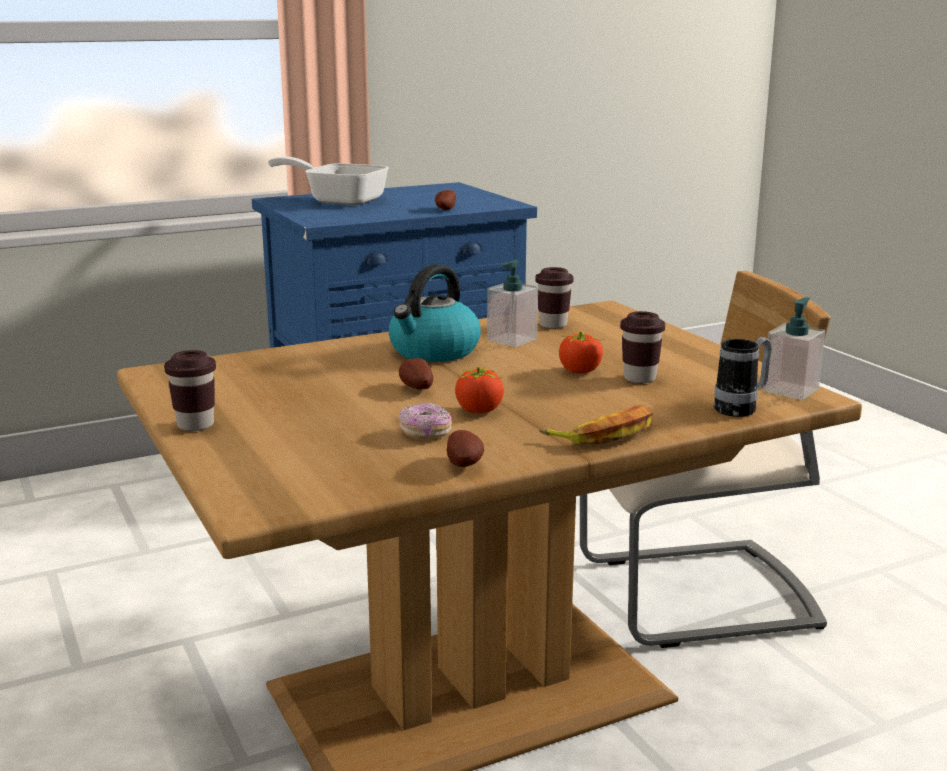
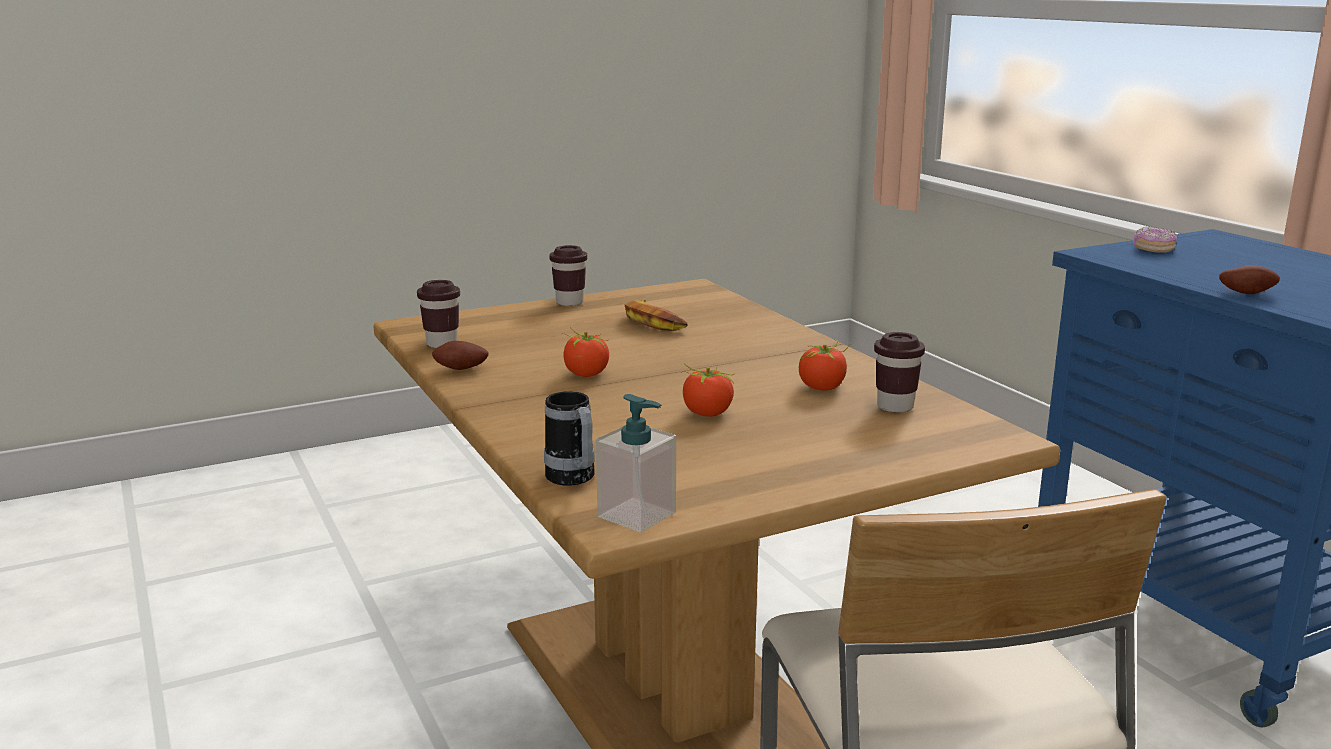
camera: 90 degrees right, 0 degrees up
(339, 200) = (1244, 254): frying pan -> none
(415, 388) = (650, 354): potato -> none
(425, 433) = (534, 358): donut -> donut (1153, 249)
(434, 351) = (768, 358): kettle -> none
(511, 340) = (822, 387): soap dispenser -> tomato
(604, 434) = (512, 415): banana -> banana (654, 322)
(639, 378) = (683, 438): brown cup -> brown cup (442, 344)

